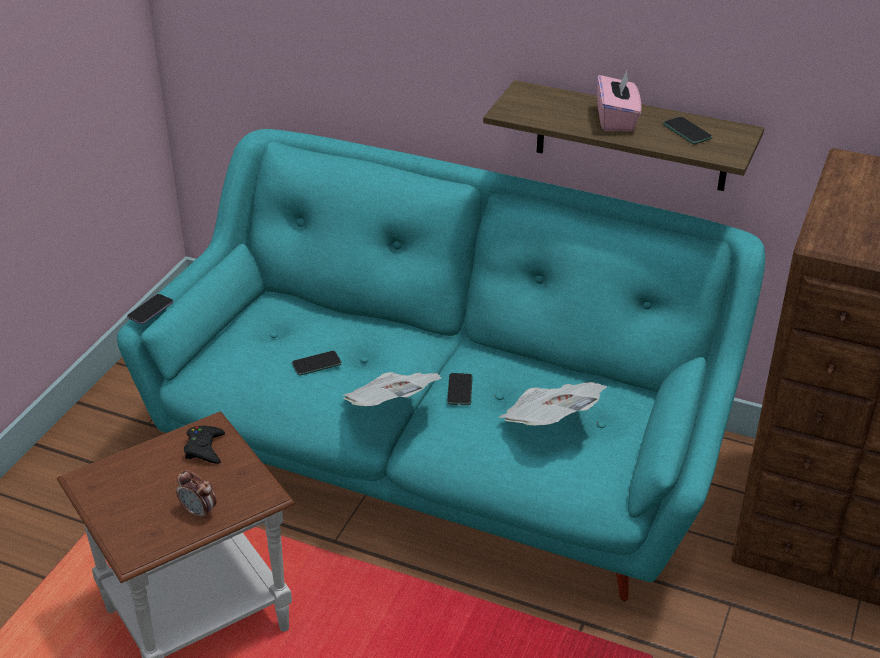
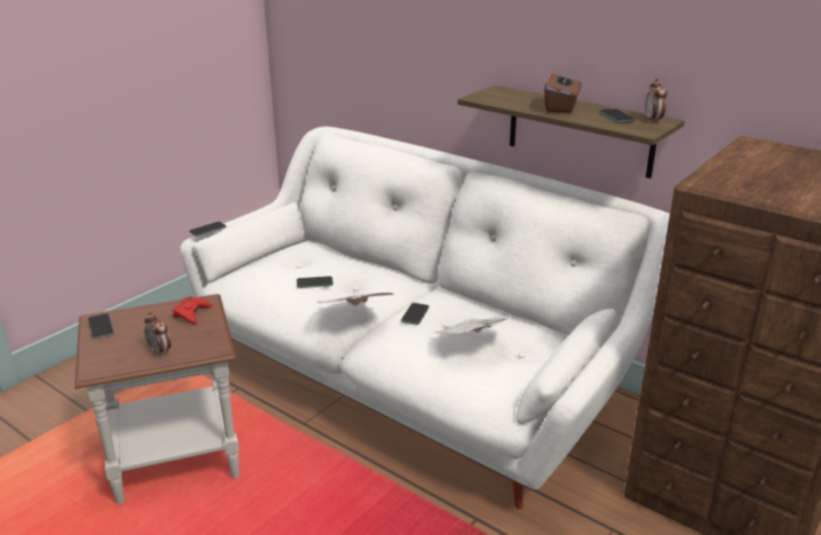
camera: 15 degrees right, 10 degrees down
(100, 490) = (101, 327): none -> phone
(204, 448) = (191, 314): black game controller -> red game controller
(440, 456) = (411, 380): turquoise sofa -> white sofa
(616, 120) = (561, 107): pink tissue box -> brown tissue box
(731, 132) = (653, 120): none -> alarm clock

